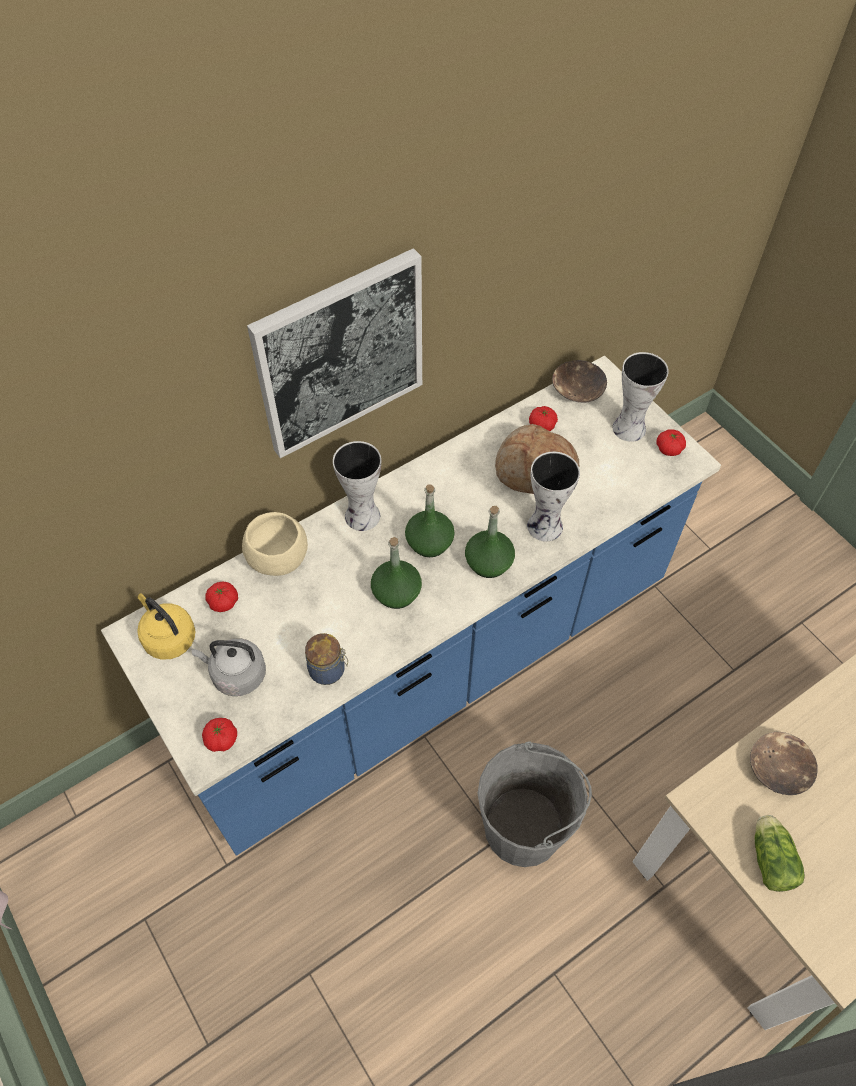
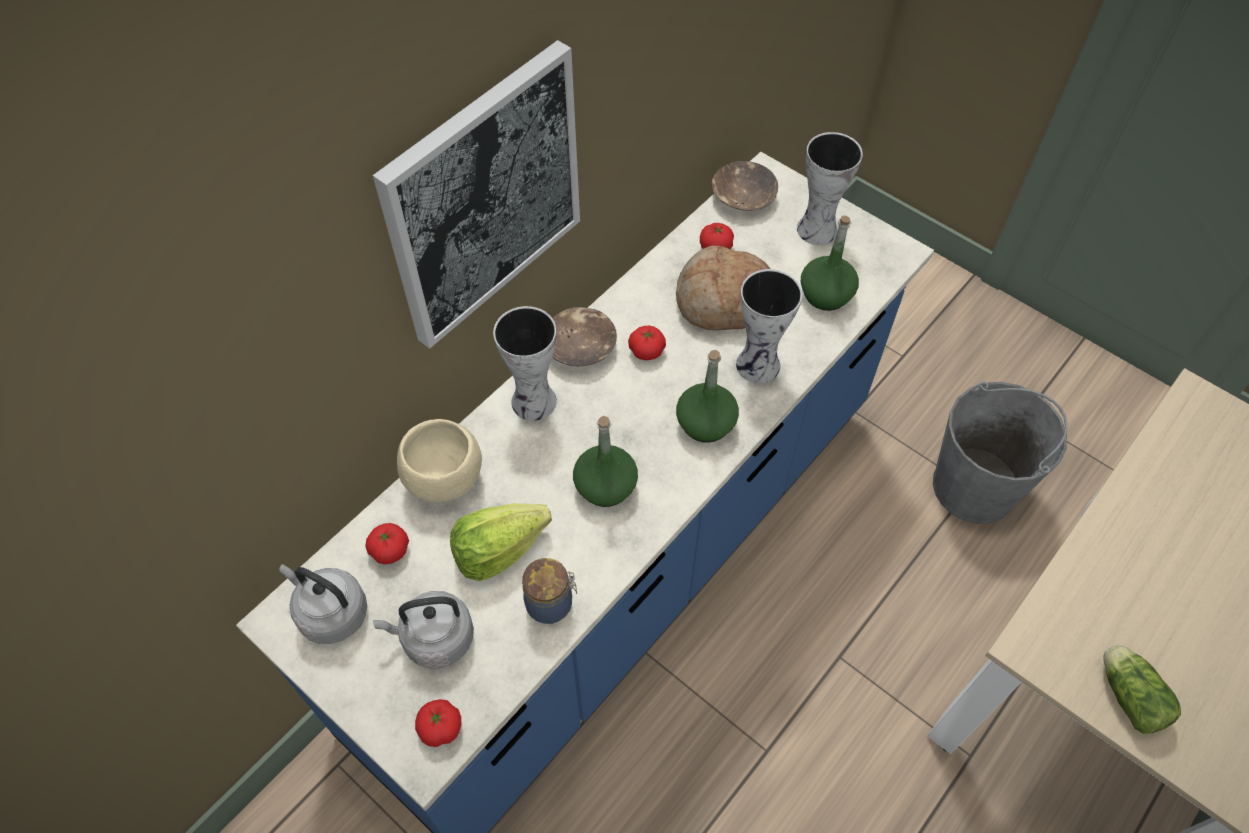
camera: 15 degrees left, 0 degrees up
(168, 637) = (330, 612): yellow kettle -> grey kettle
(302, 621) = (498, 550): none -> lettuce
(429, 542) = (626, 414): green bottle -> green bottle (826, 294)
(524, 827) = (793, 729): grey bucket -> grey bucket (975, 486)
(669, 449) = (870, 244): tomato -> tomato (646, 351)
(779, 768) = (1103, 586): brown bowl -> brown bowl (581, 346)

